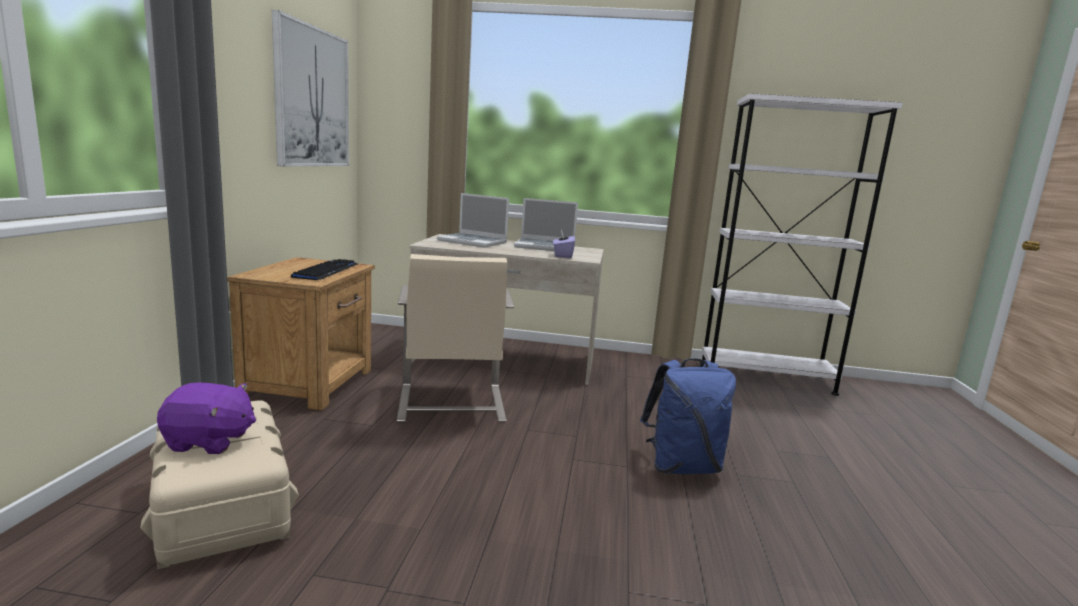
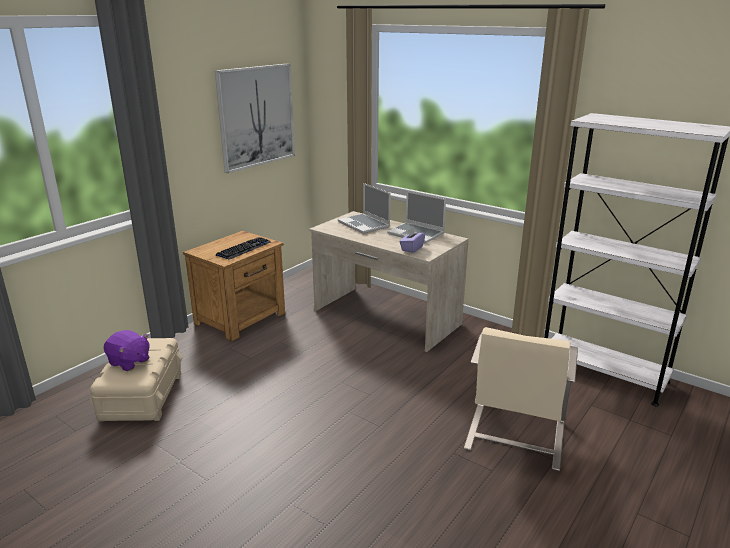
camera: 30 degrees right, 10 degrees up
(450, 404) = (311, 351): beige chair -> beige chair (514, 436)
(682, 466) = (419, 436): blue backpack -> none

